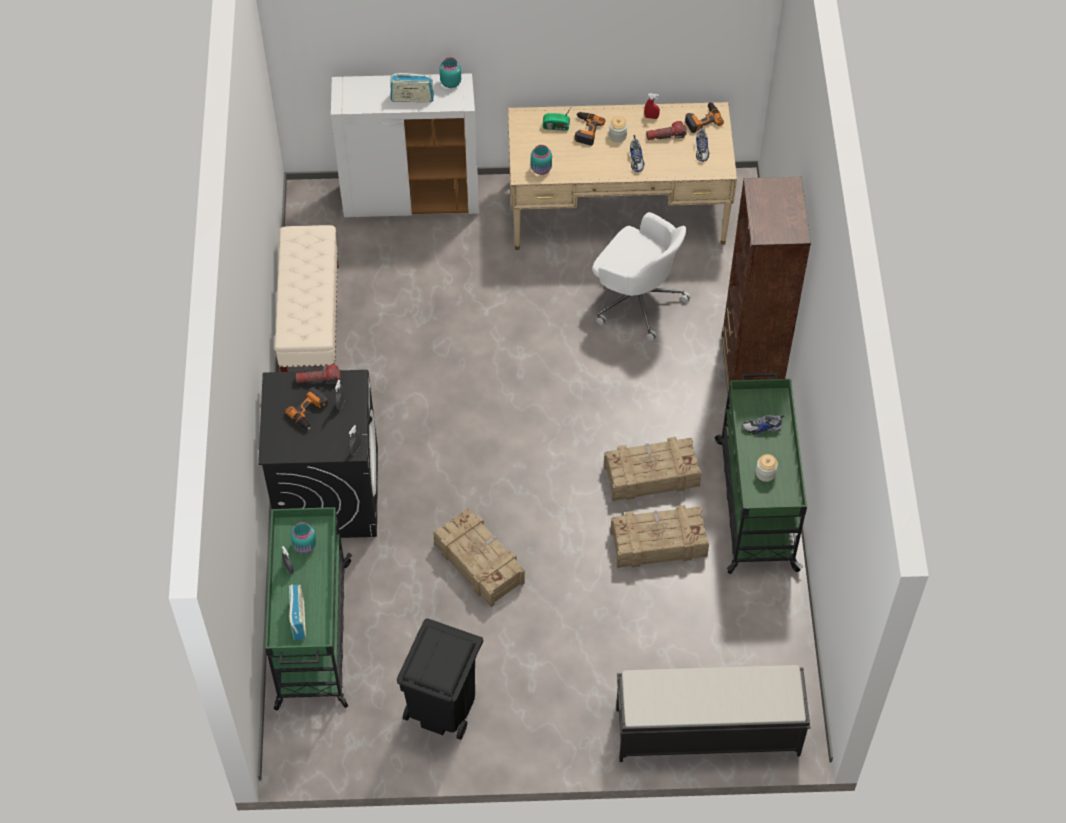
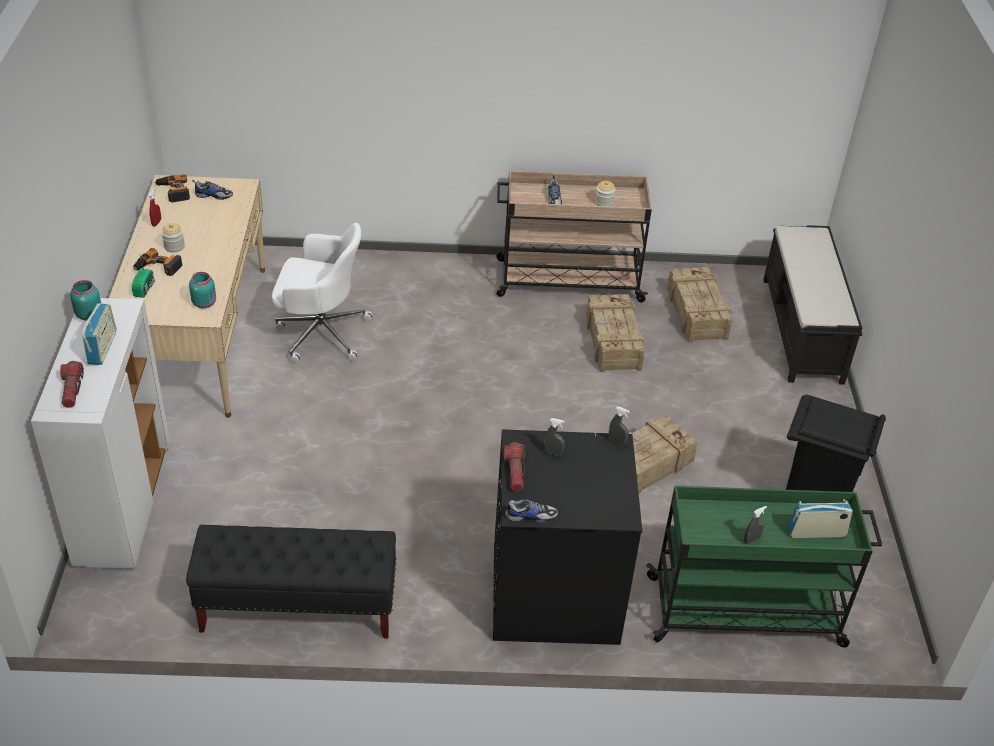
camera: 90 degrees left, 15 degrees down
(305, 546) = (718, 525): turquoise jar -> none
(309, 412) = (564, 481): power drill -> none
(311, 323) = (297, 608): beige bench -> black bench
(636, 160) = (213, 237): shoe -> shoe (530, 516)
(636, 299) = (320, 332): white office chair -> white office chair turned 60 degrees clockwise
(650, 475) = (536, 340): crate -> crate (696, 314)
(666, 136) = (187, 216): flashlight -> flashlight (72, 389)
(751, 366) = (415, 268): brown bookcase -> none
(755, 502) = (567, 280): green cart -> beige cart

